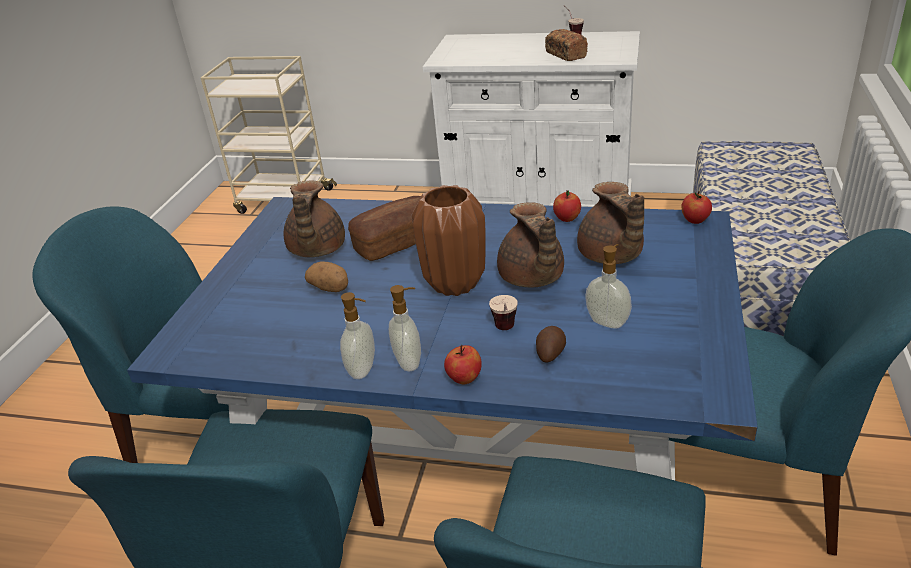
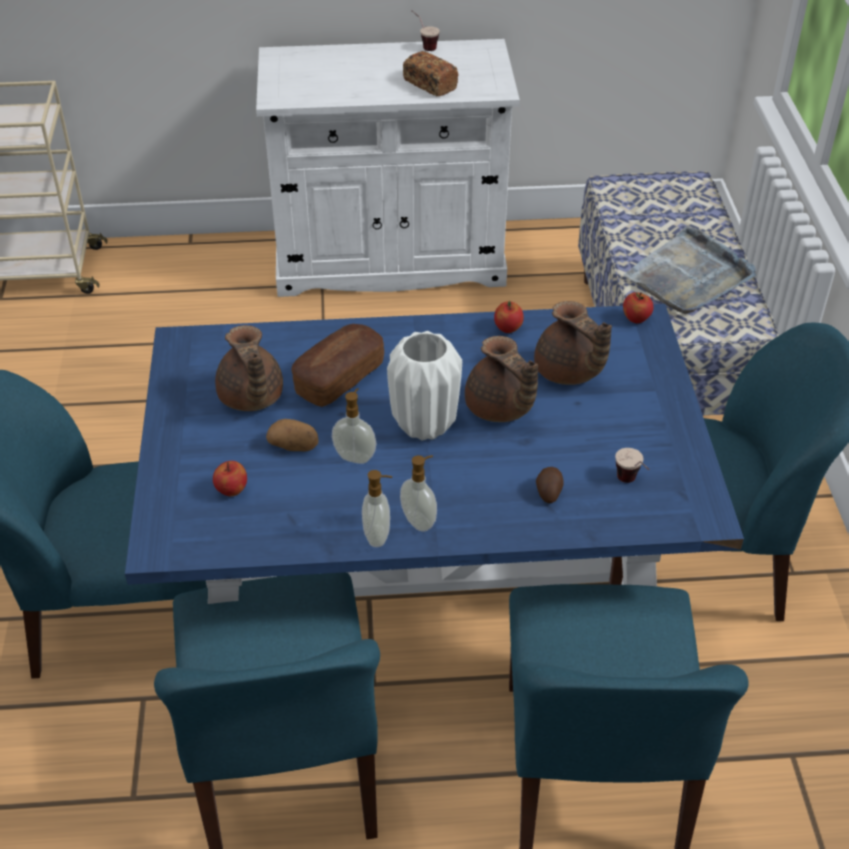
camera: 20 degrees left, 10 degrees up
(455, 284) = (425, 424): brown vase -> white vase
(464, 378) = (480, 531): apple -> apple (231, 490)
(506, 332) = (498, 475): cup -> cup (631, 484)
(608, 321) = (590, 450): soap dispenser -> soap dispenser (355, 456)
(775, 214) = (689, 276): none -> grey tray

